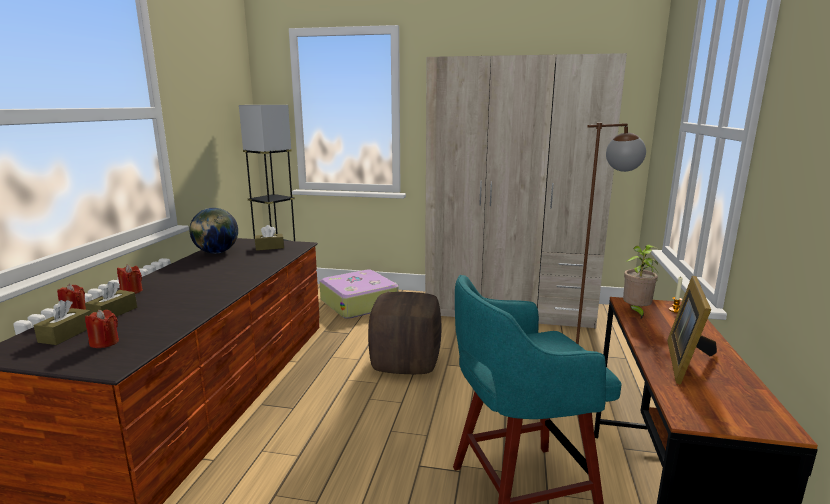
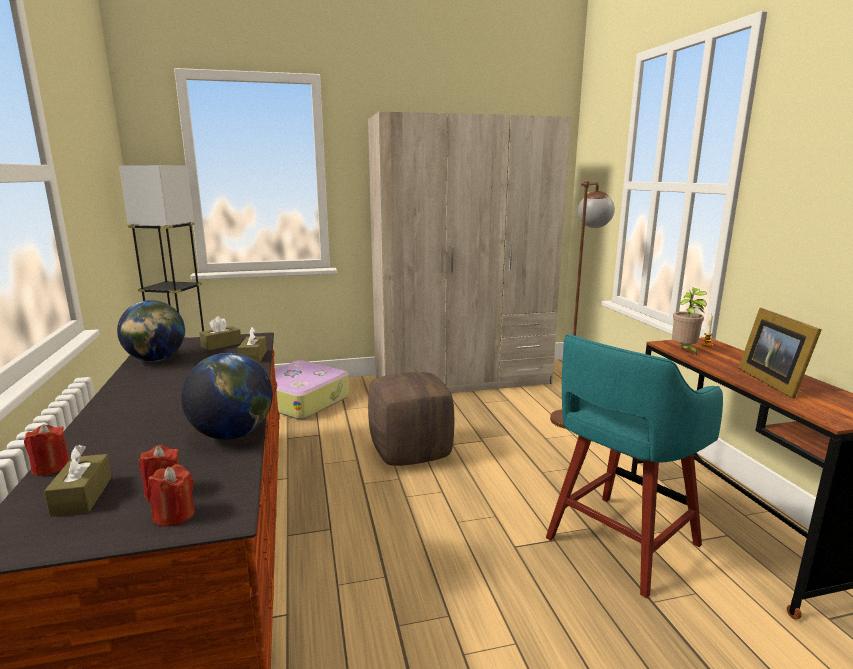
camera: 25 degrees left, 0 degrees up
(113, 313) = (116, 455): brown tissue box -> brown tissue box (253, 356)
(131, 291) = (101, 424): red candle -> red candle (174, 515)
(189, 314) = (232, 435): none -> globe

